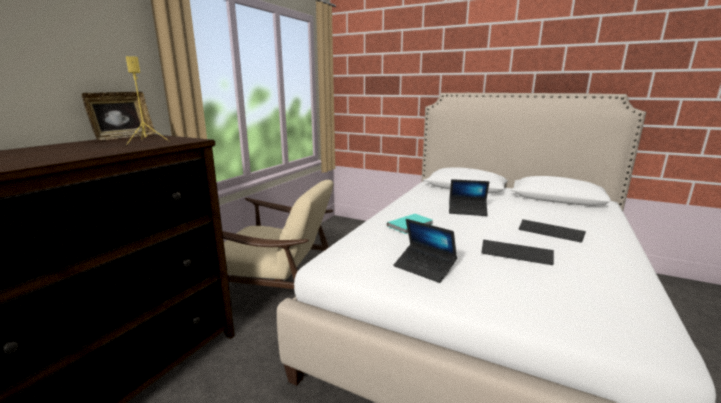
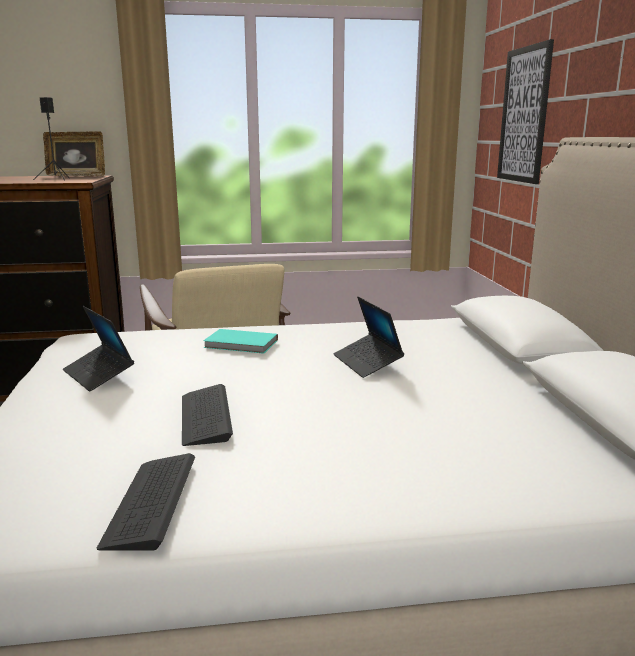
camera: 55 degrees right, 0 degrees up
(147, 141) = (56, 179): yellow speaker -> black speaker
(385, 81) = (524, 115): none -> picture
(424, 268) = (98, 375): laptop -> laptop turned 45 degrees counterclockwise
(550, 232) = (353, 432): keyboard -> keyboard (151, 502)

